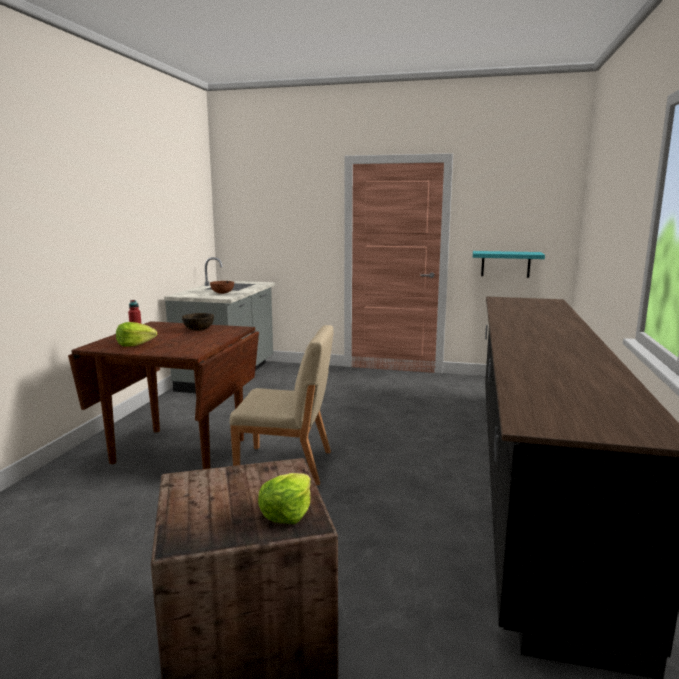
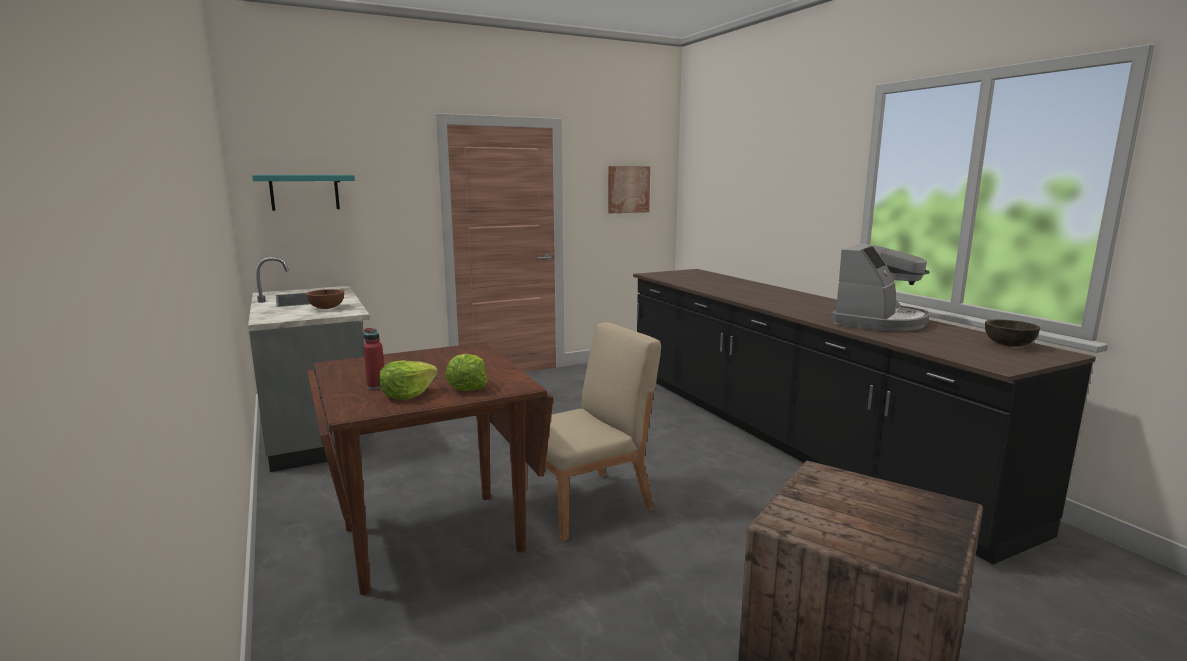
camera: 40 degrees left, 0 degrees up
(198, 329) = (427, 359): brown bowl -> brown bowl (1008, 345)
(287, 513) = (921, 507): lettuce -> lettuce (466, 386)
(505, 264) = (617, 239): turquoise shelf -> turquoise shelf (304, 192)
(520, 217) = (628, 189): none -> picture
(563, 367) = (879, 322): none -> coffee machine

